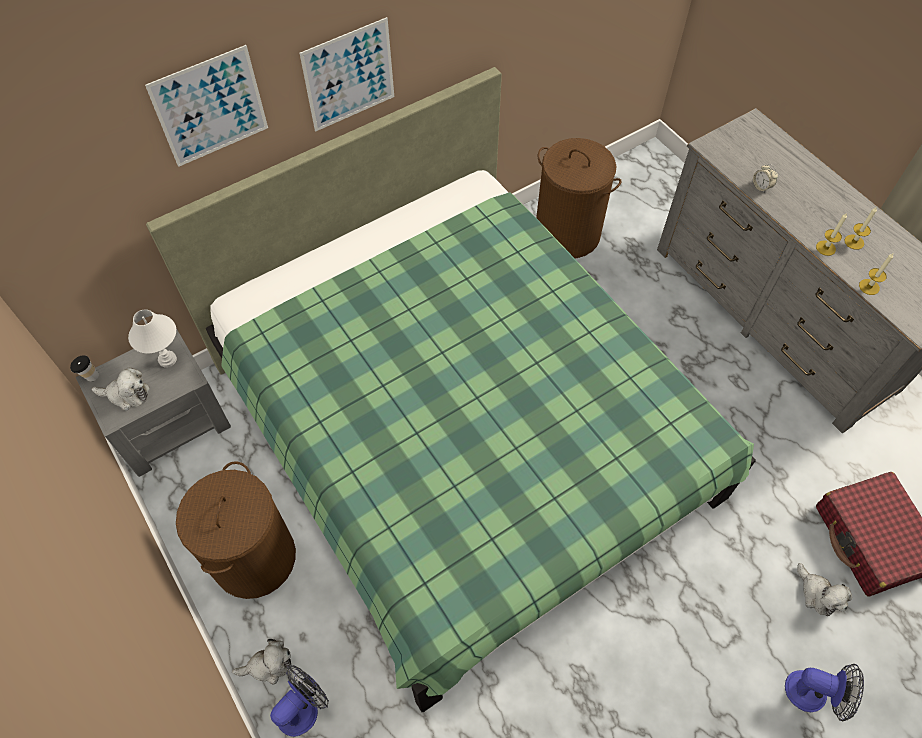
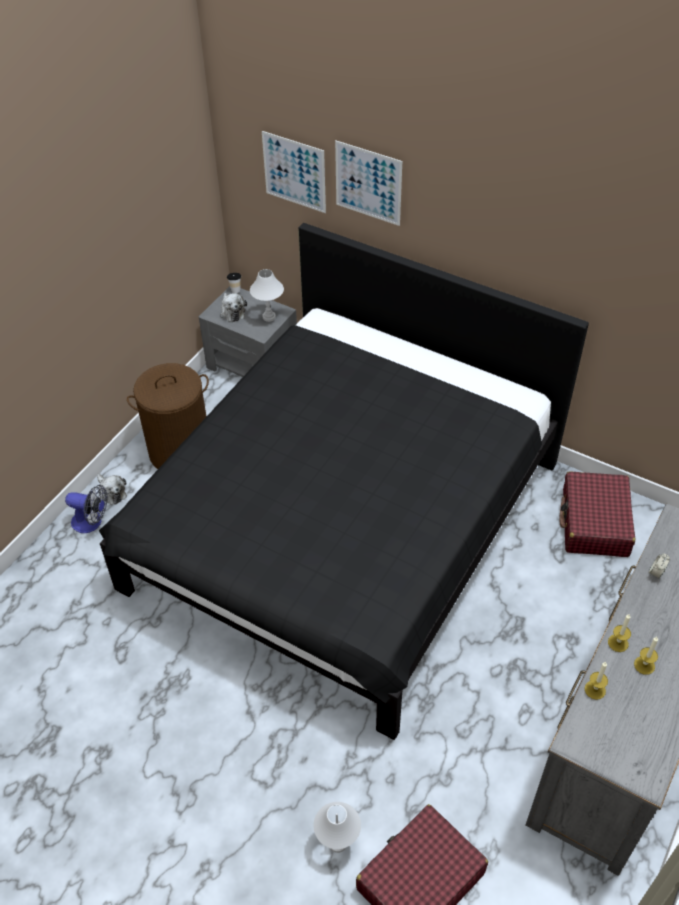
camera: 65 degrees right, 10 degrees down
(349, 75) = (467, 235): picture -> picture (294, 172)
(460, 433) = (343, 525): green bed -> black bed
(567, 234) = (594, 523): brown laundry basket -> red suitcase
(814, 693) = (242, 862): fan -> none
(818, 594) = (337, 843): plush toy -> white table lamp

